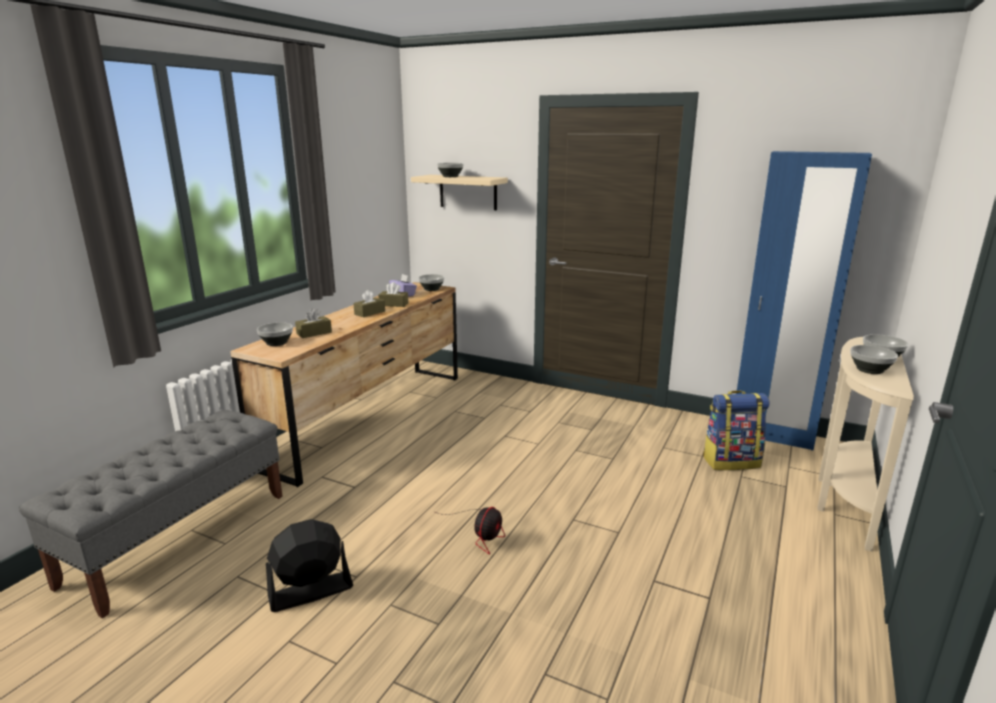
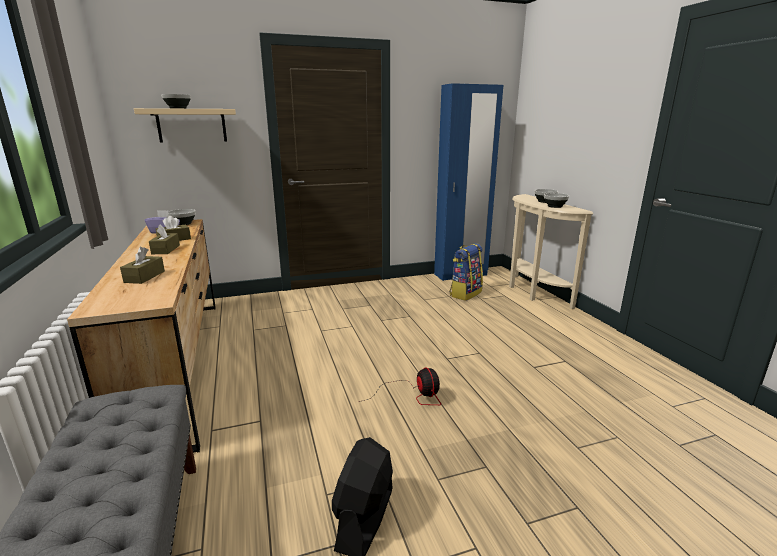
camera: 45 degrees left, 0 degrees up
(277, 343) = (119, 295): bowl -> none

